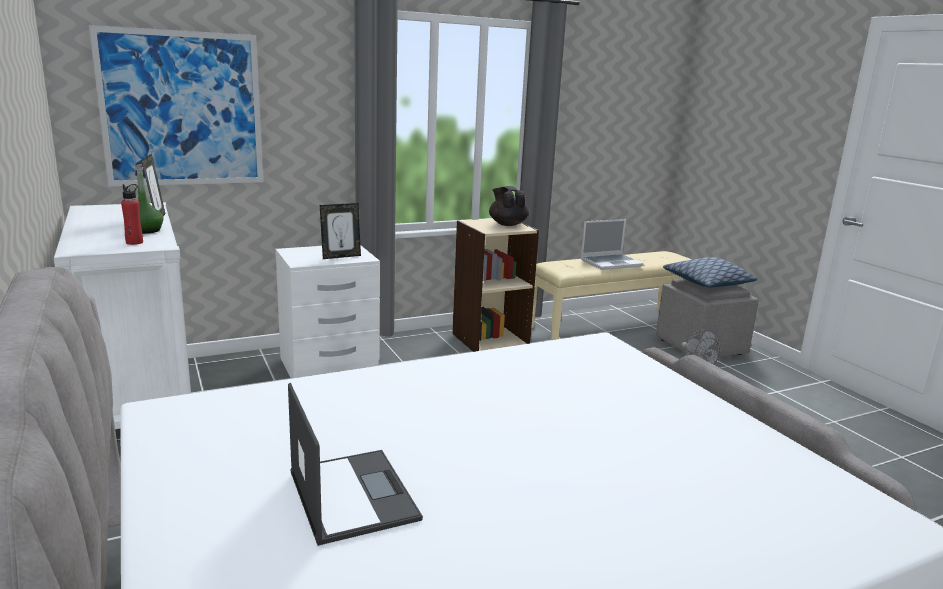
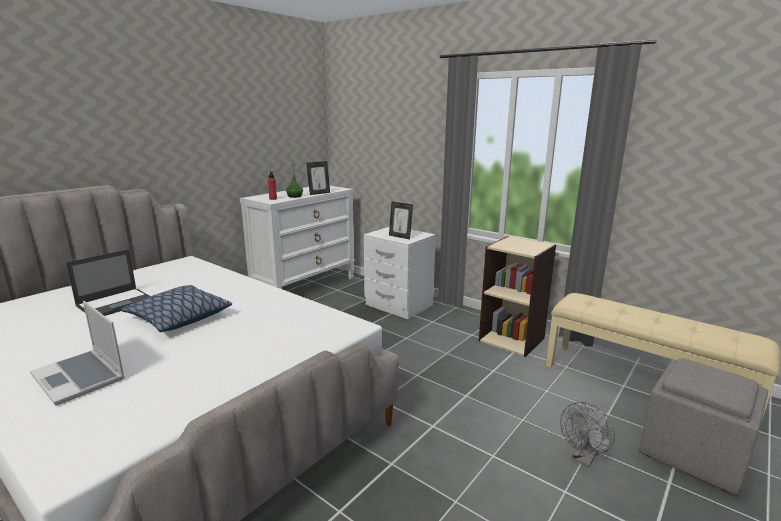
camera: 65 degrees right, 0 degrees up
(182, 109) = (371, 140): picture -> none
(507, 224) = (531, 247): black teapot -> none
(611, 263) = (642, 317): laptop -> laptop (80, 377)
(708, 283) = (706, 378): pillow -> pillow (178, 318)

